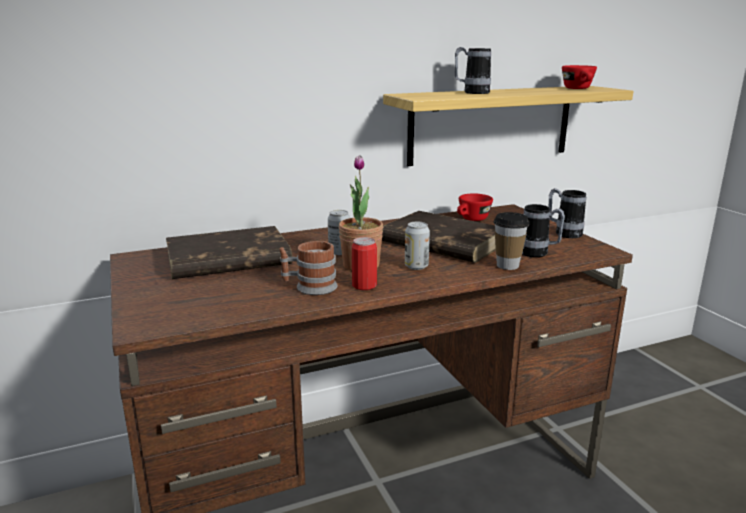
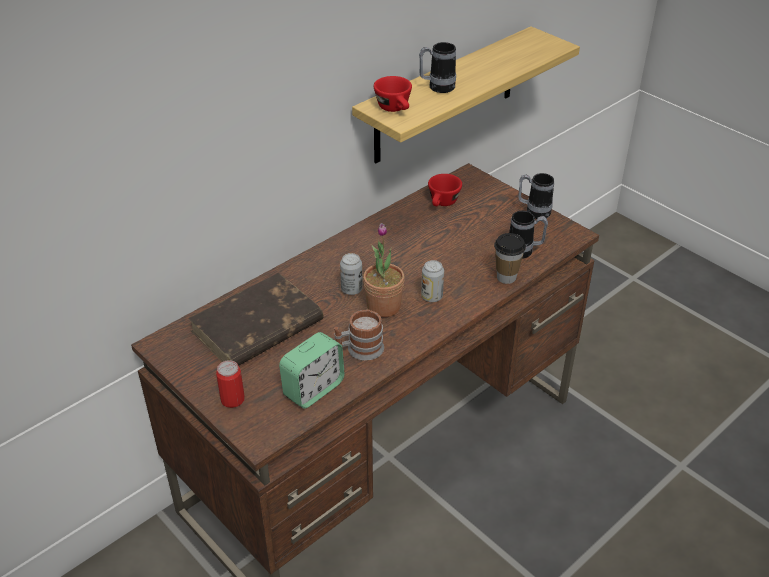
camera: 20 degrees left, 20 degrees up
(235, 304) = (313, 389): none -> alarm clock
(364, 285) = (404, 336): can -> can (232, 399)
(441, 243) = (434, 252): brown book -> none
(579, 89) = (529, 49): red cup -> red cup (395, 109)

